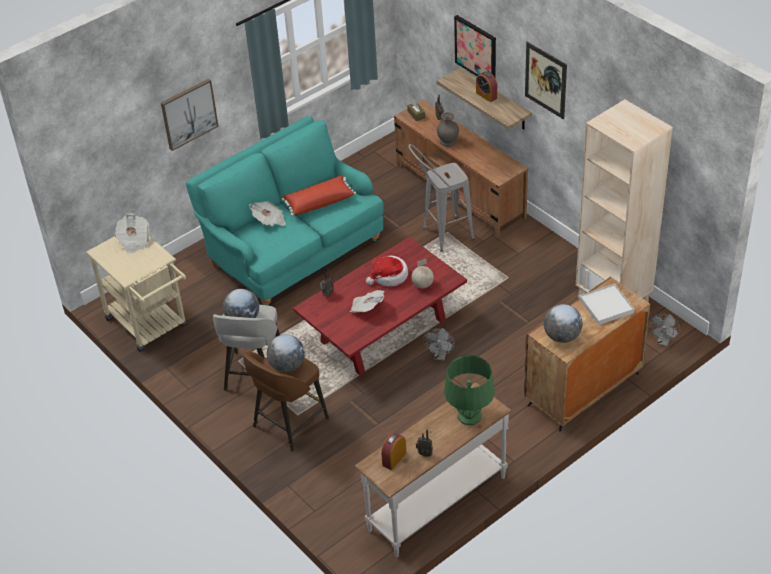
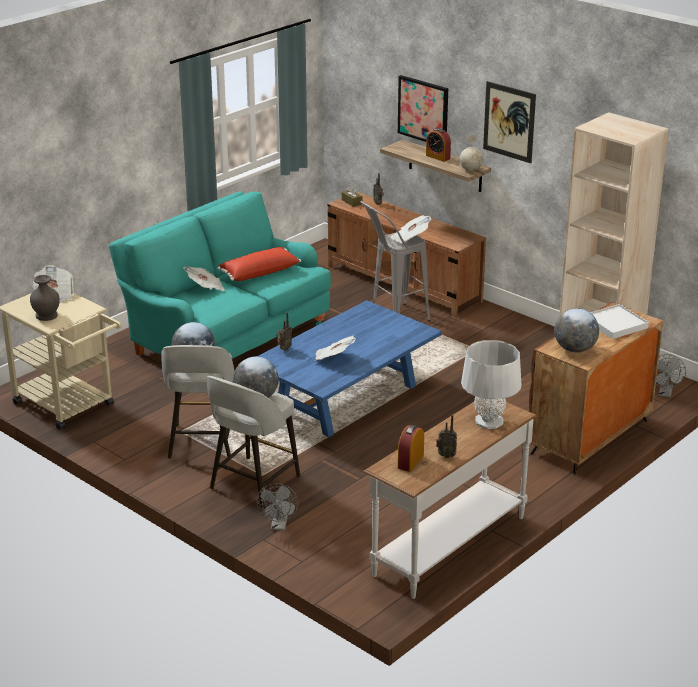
camera: 10 degrees left, 15 degrees down
(189, 114) = (113, 166): picture -> none
(289, 424) = (253, 484): brown stool -> grey stool
(383, 330) = (346, 398): red coffee table -> blue coffee table
(389, 276) = (352, 332): hat -> none
(422, 285) = (392, 337): globe -> globe (470, 170)
(440, 356) = (418, 417): grey fan -> grey fan (279, 526)
(448, 141) = (392, 220): grey vase -> grey vase (47, 316)
(454, 175) = (410, 239): none -> newspaper
(469, 416) = (489, 421): green table lamp -> grey table lamp

